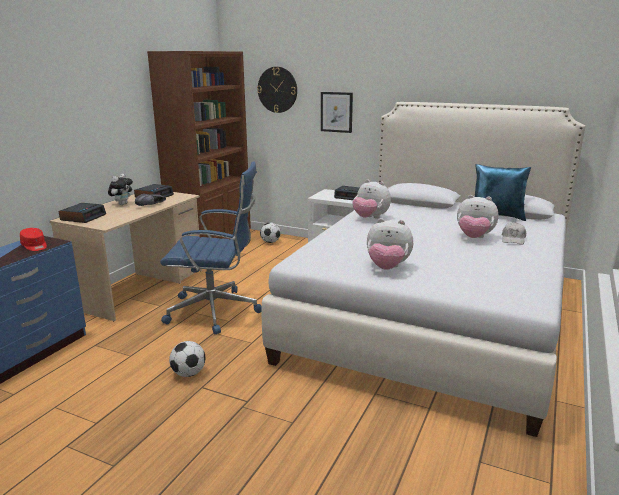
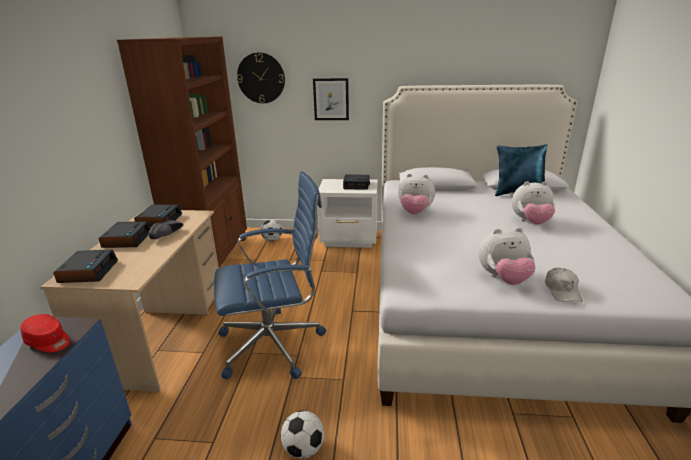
camera: 20 degrees left, 5 degrees up
(122, 204) = (127, 239): plush toy -> alarm clock
(513, 239) = (563, 218): white cap -> white cap (562, 290)

